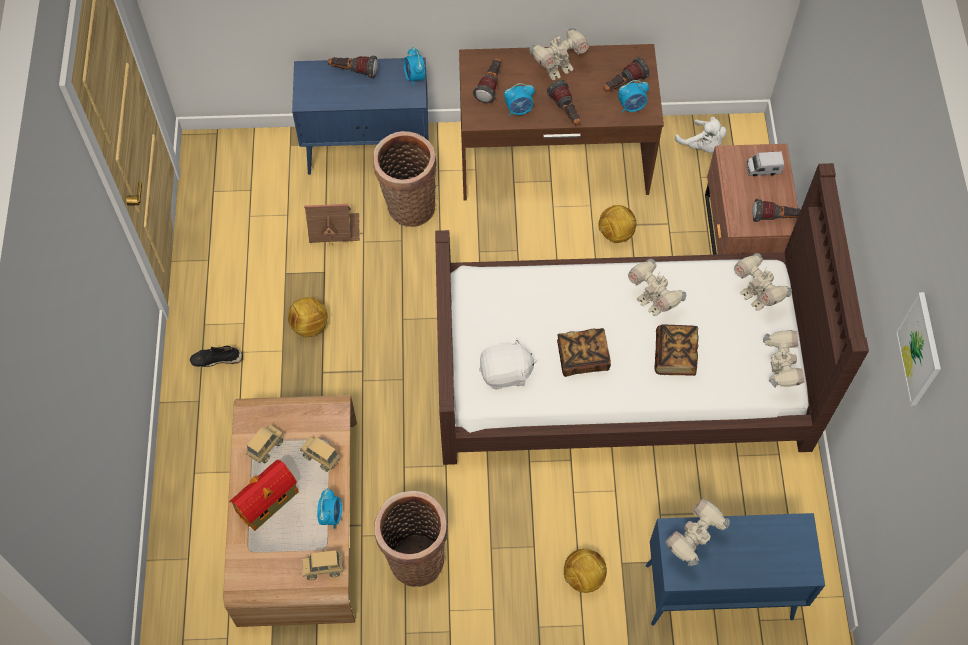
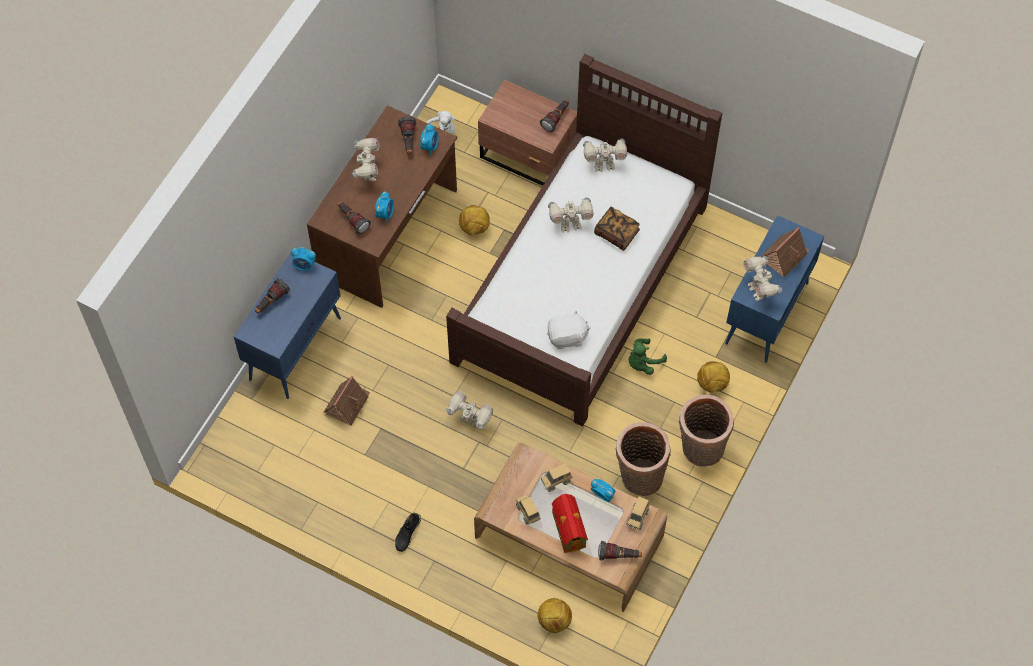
camera: 60 degrees left, 0 degrees up
(309, 325) = (419, 458): football -> football (554, 621)
(408, 205) = (361, 345): basket -> basket (700, 449)
(506, 373) = (567, 337): white plush toy -> white plush toy turned 60 degrees clockwise
(563, 487) = (643, 362): none -> green plush toy
(566, 111) = (406, 187): flashlight -> flashlight (619, 556)
(582, 358) = (584, 287): book -> none
(761, 551) = (784, 256): none -> toy house
(763, 169) = (515, 104): toy truck -> none
(777, 374) = (665, 185): toy robot -> toy robot (470, 421)
(920, 349) = (768, 78): picture -> none

